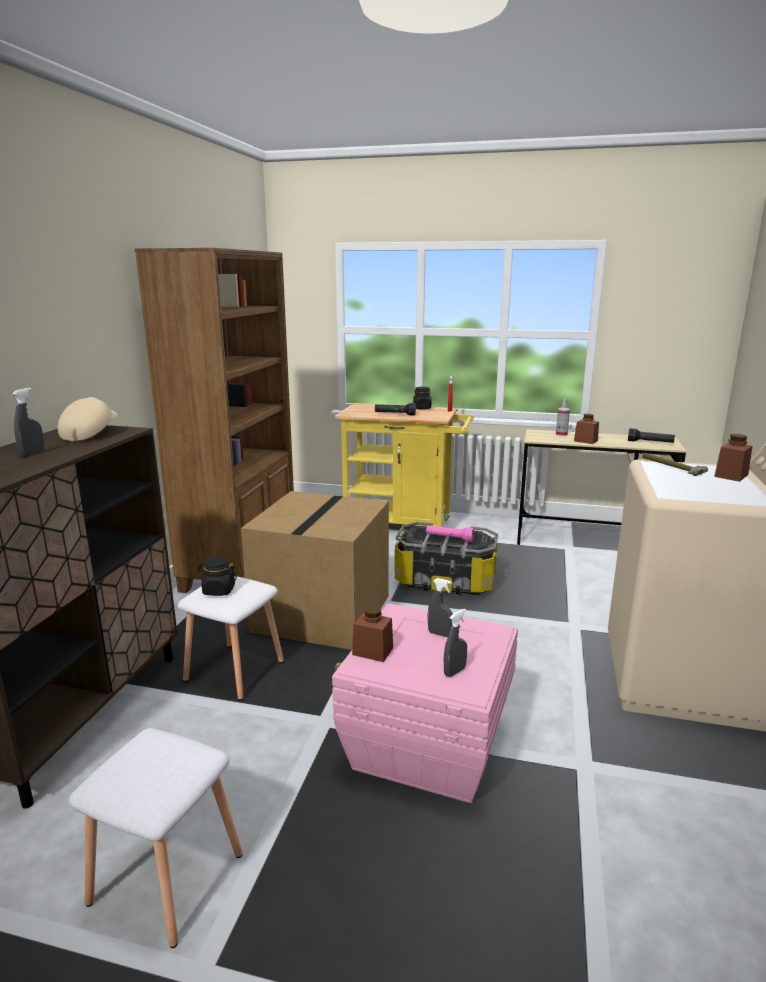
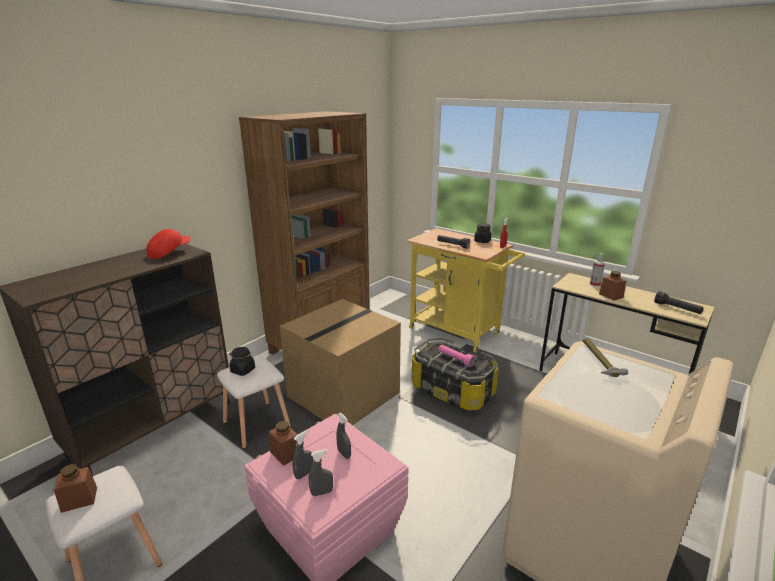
camera: 25 degrees right, 5 degrees up
(32, 454) = (116, 267): grey spray bottle -> grey spray bottle (304, 474)
(89, 434) = (169, 253): beige cap -> red cap
(731, 475) = (652, 385): brown jar -> brown jar (79, 499)

